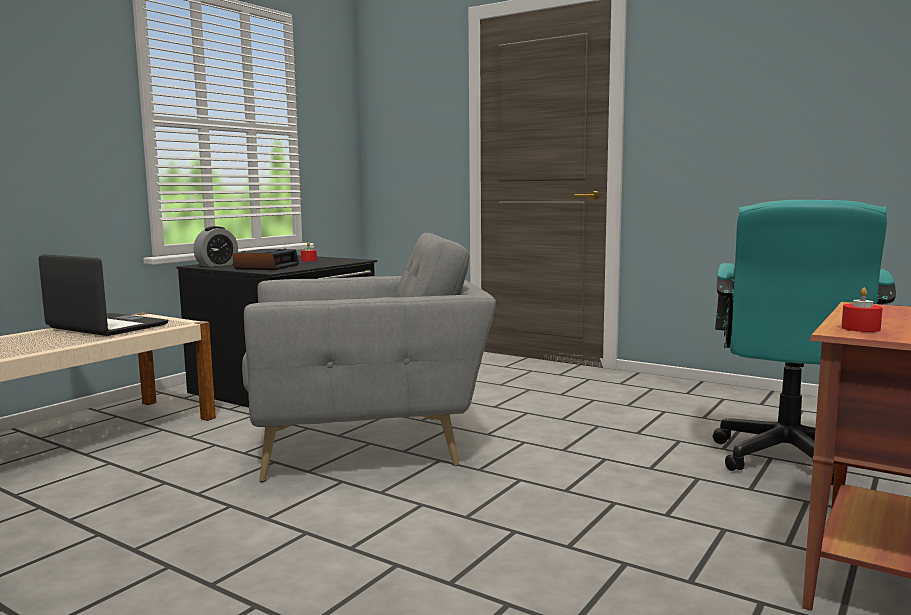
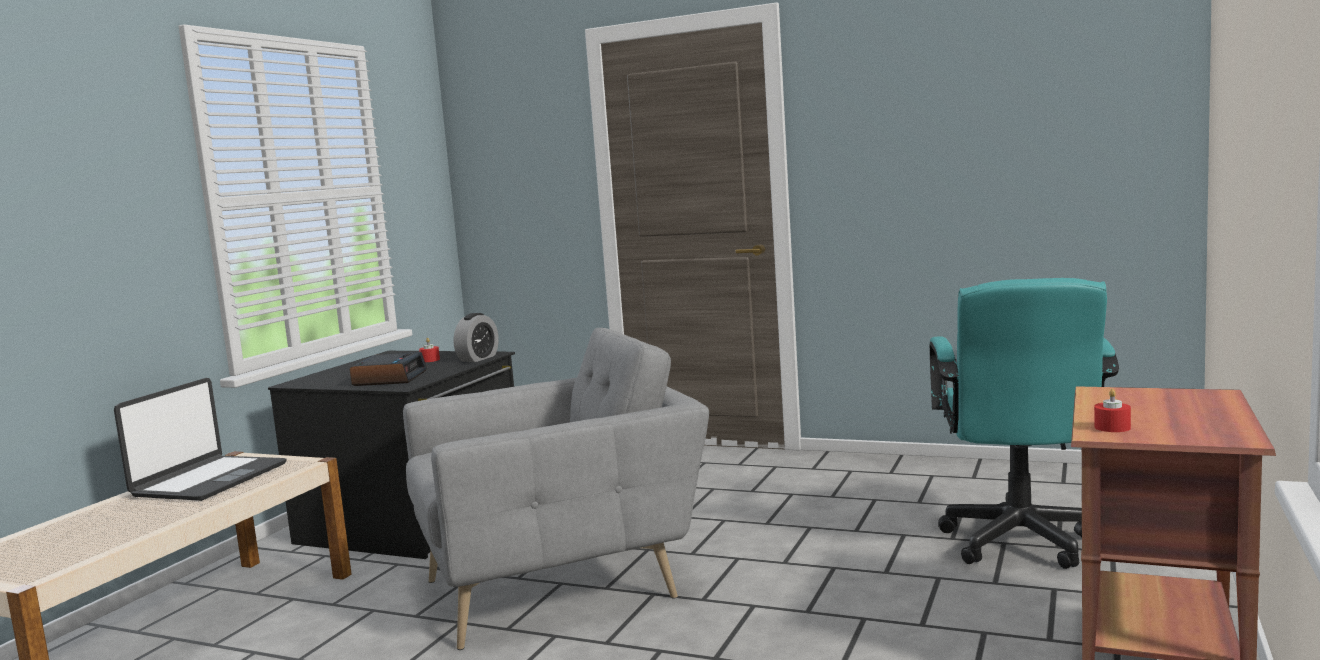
camera: 10 degrees left, 0 degrees up
(106, 327) = (209, 480): laptop -> laptop turned 90 degrees clockwise
(217, 265) = (320, 380): alarm clock -> alarm clock (478, 358)

